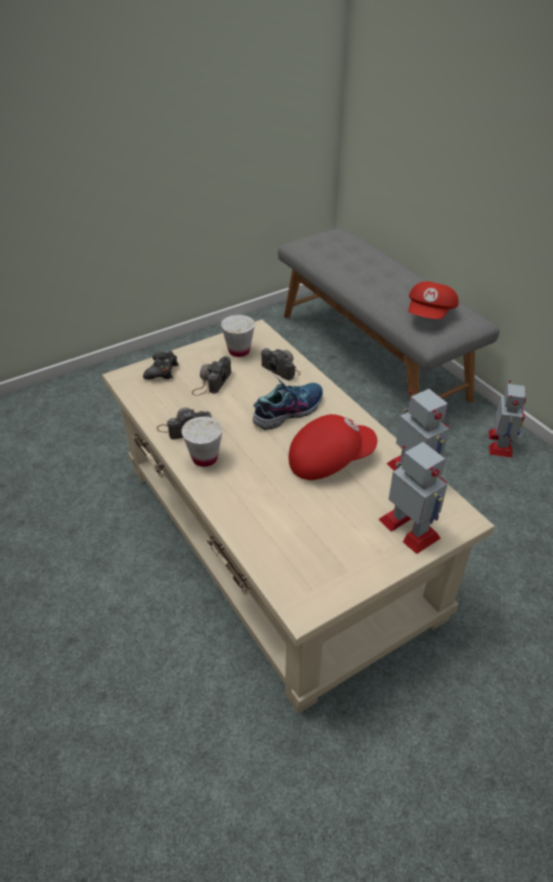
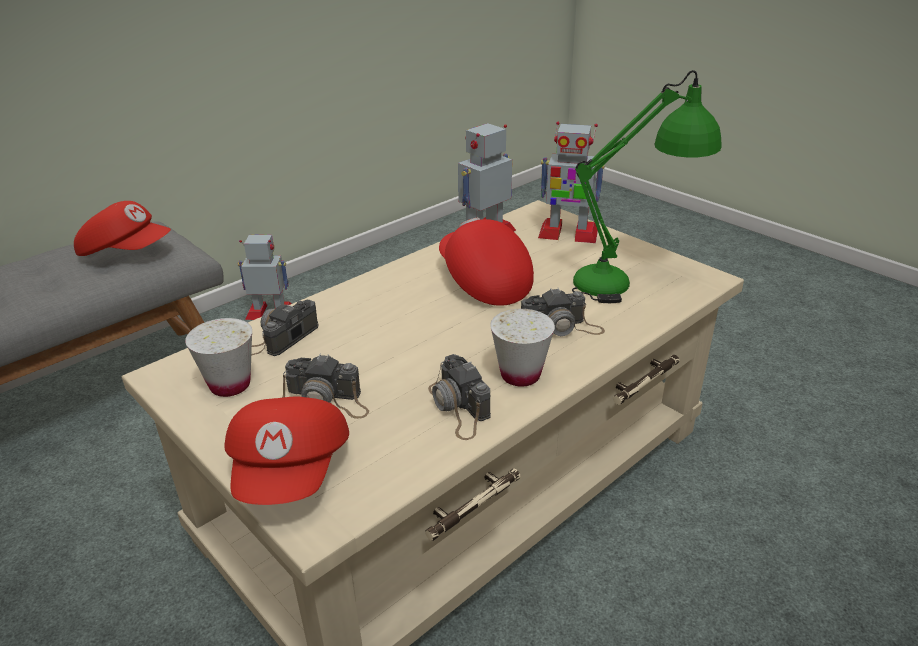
camera: 100 degrees left, 10 degrees down
(162, 371) = (292, 471): black game controller -> red cap
(251, 489) = (561, 328): none -> camera
(288, 411) = (392, 319): shoe -> none
(308, 549) = (632, 282): none -> green table lamp
(409, 529) = (567, 233): toy robot -> toy robot turned 120 degrees counterclockwise

